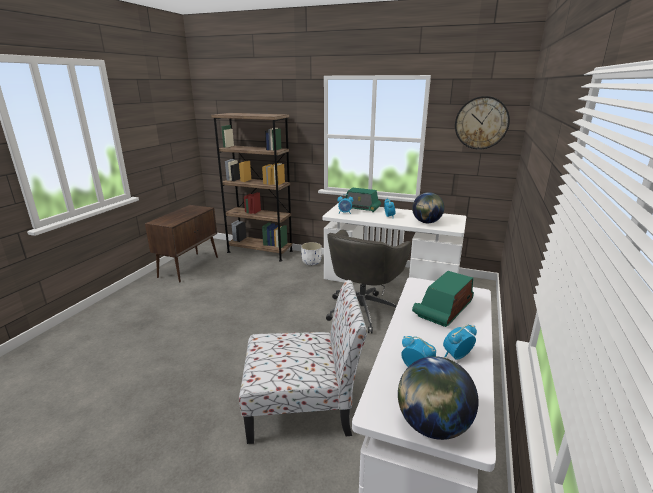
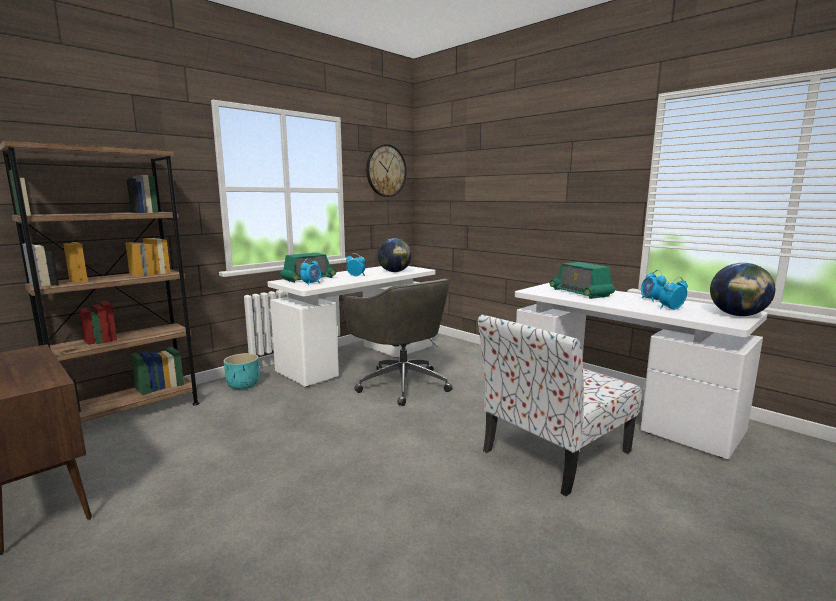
camera: 65 degrees left, 10 degrees down
(303, 406) = (554, 452): chair -> chair turned 150 degrees counterclockwise
(312, 262) = (244, 385): white planter -> turquoise planter

